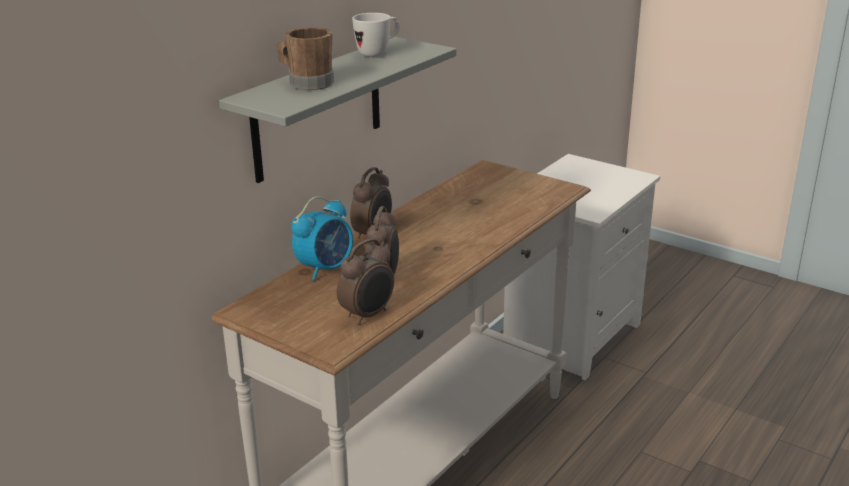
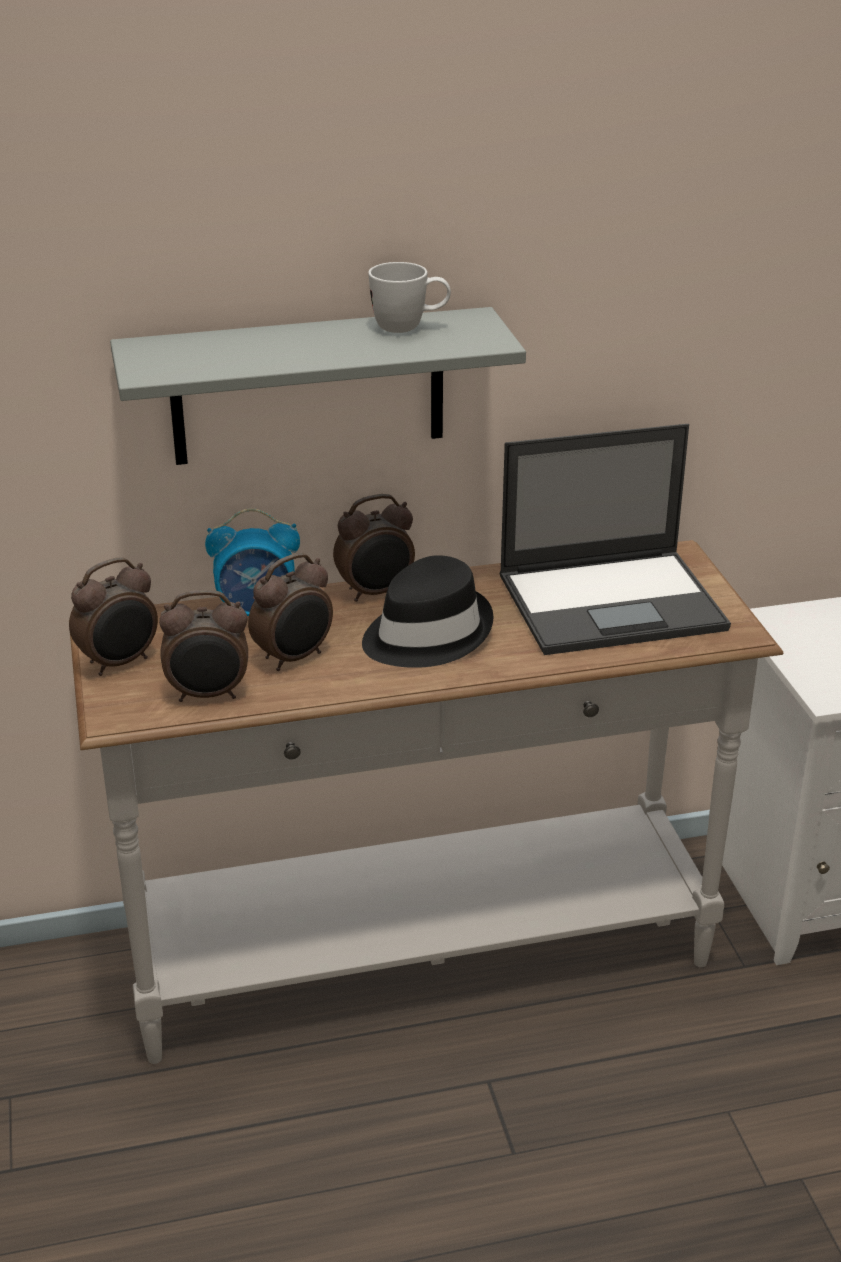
camera: 40 degrees right, 5 degrees up
(289, 323) = (120, 663): none -> alarm clock
(306, 83) = (238, 346): brown mug -> none
(431, 242) = (425, 634): none -> black hat
(493, 196) = (613, 602): none -> laptop

